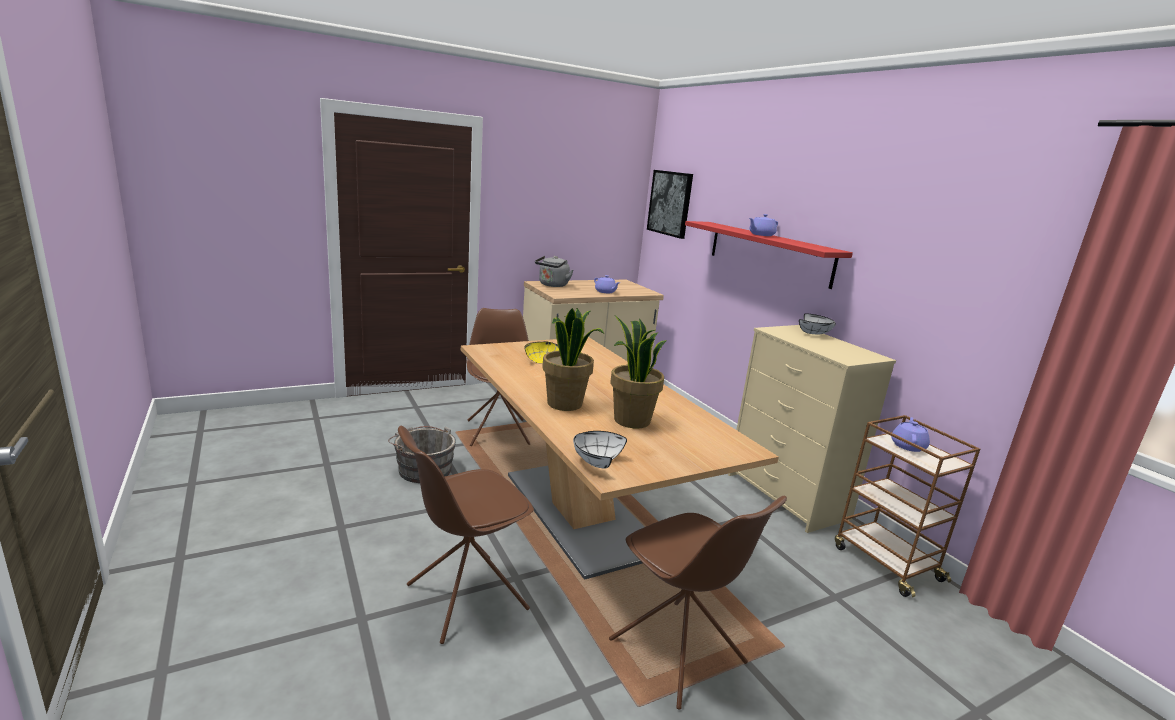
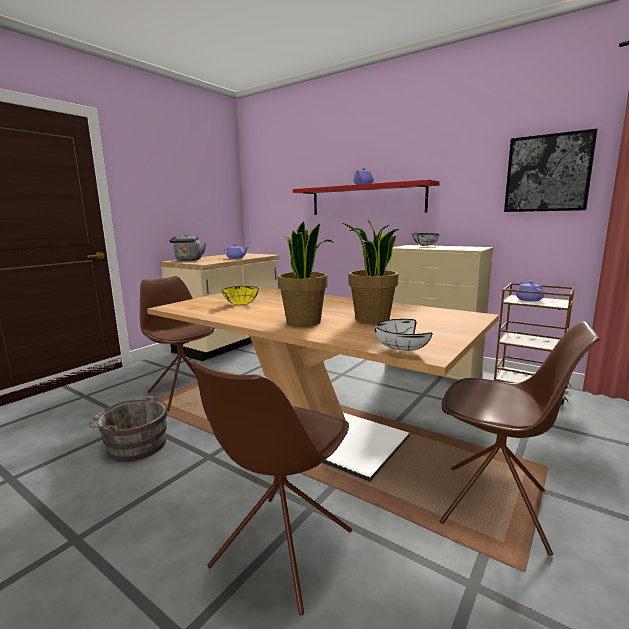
camera: 25 degrees left, 5 degrees down
(670, 203) = (266, 185): picture -> picture (547, 173)

